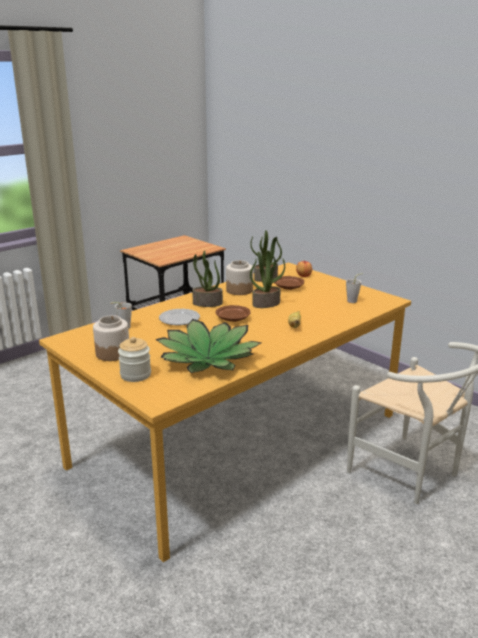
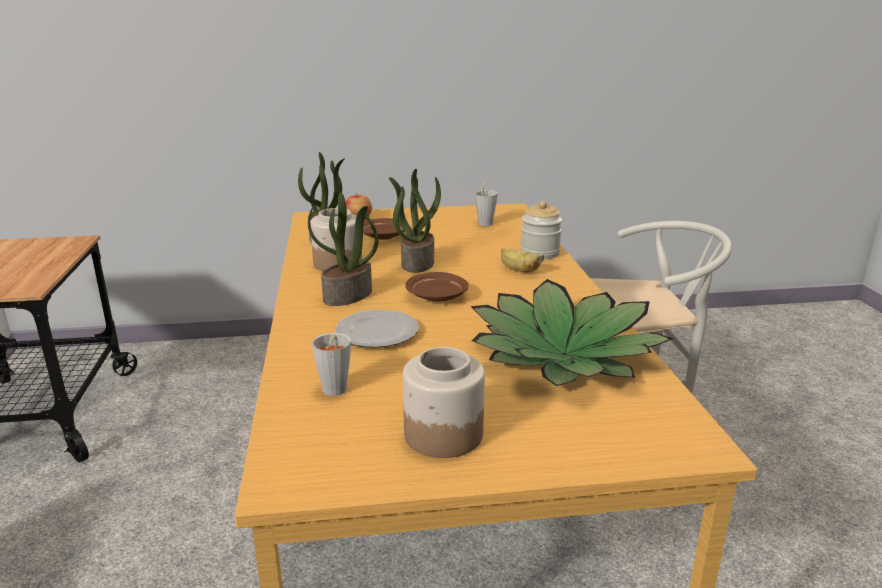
camera: 55 degrees left, 0 degrees up
(135, 375) = (568, 436): jar -> jar (539, 253)

